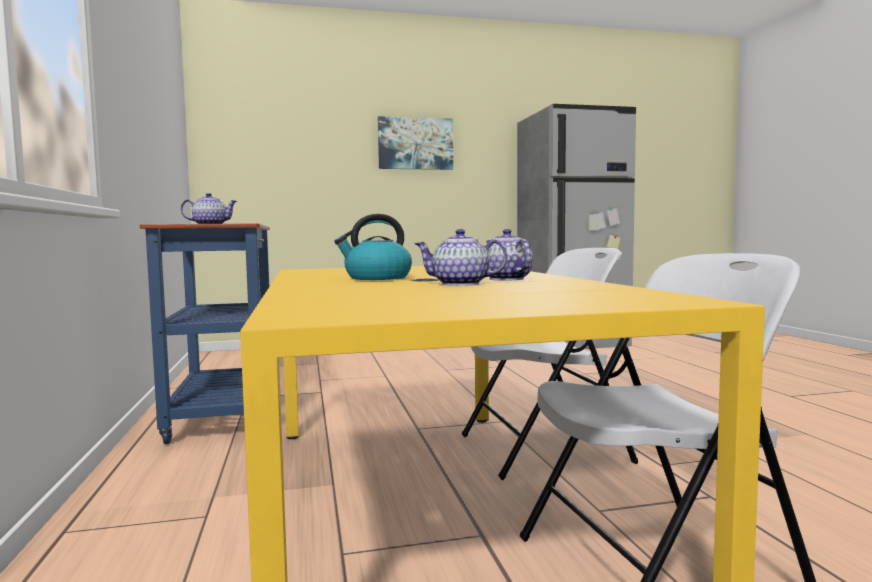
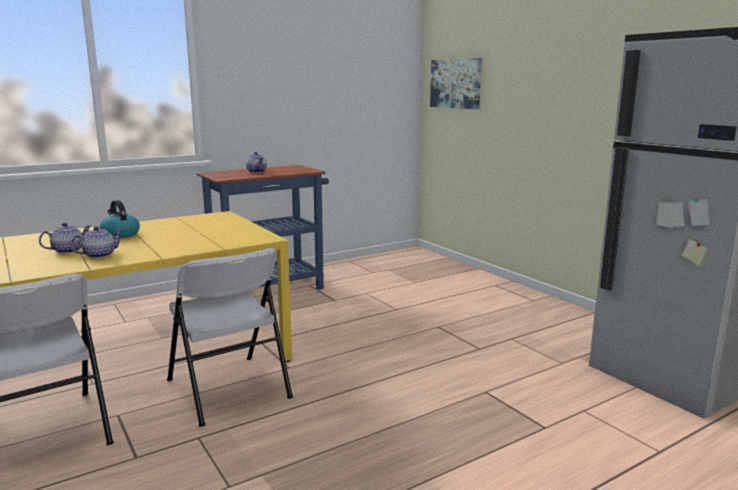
camera: 70 degrees right, 10 degrees up
(415, 143) = (575, 77): picture -> picture (456, 83)
(461, 284) = (67, 250): teapot -> teapot turned 60 degrees clockwise

